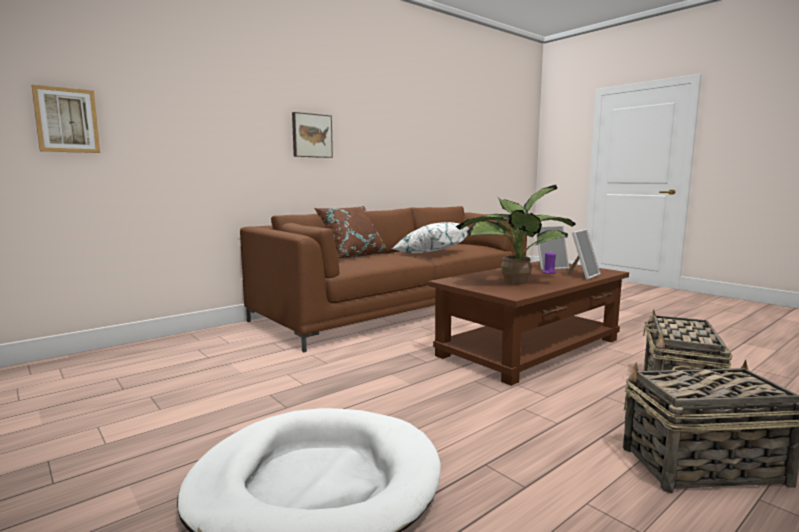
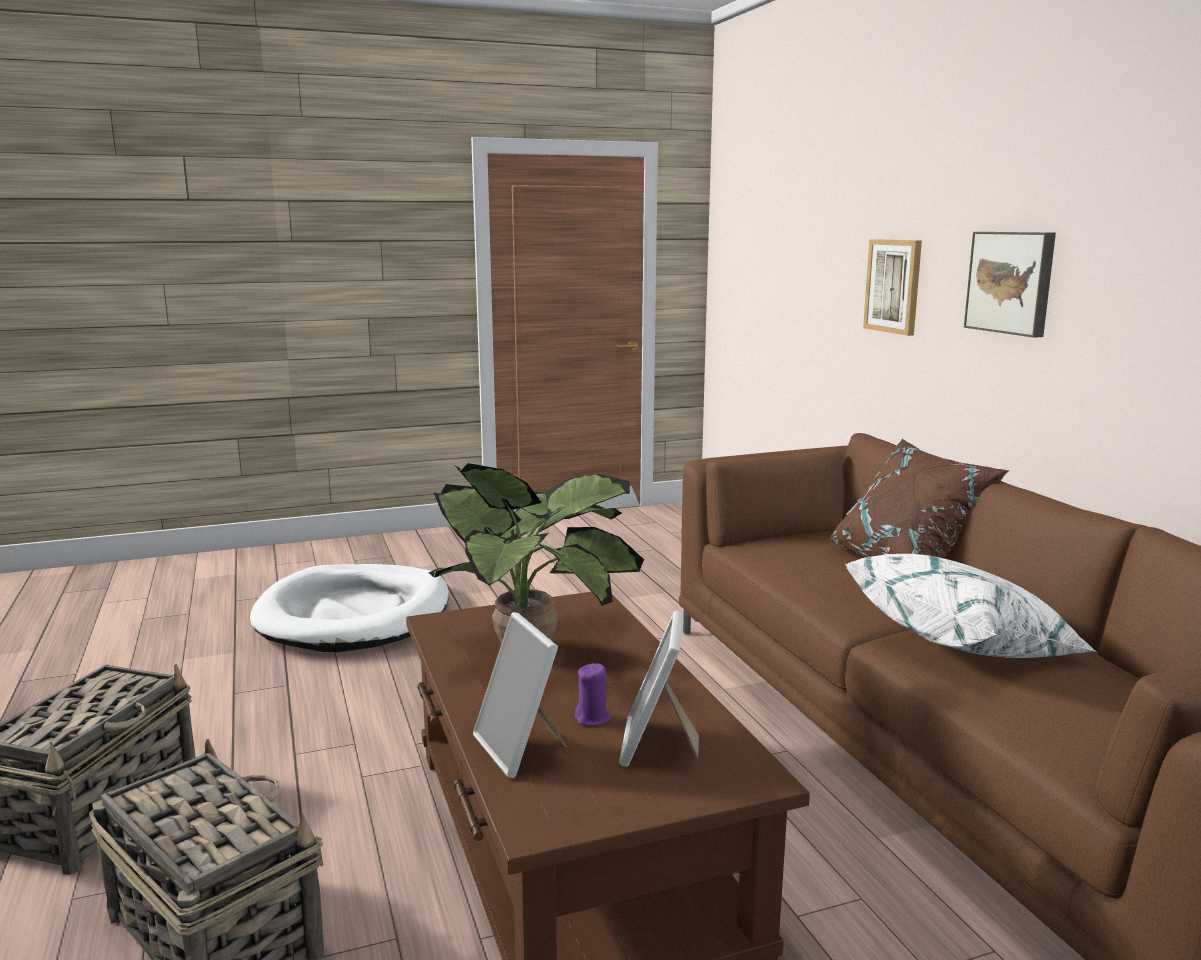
camera: 110 degrees right, 5 degrees up
(67, 120) = (770, 264): picture -> picture (894, 286)

